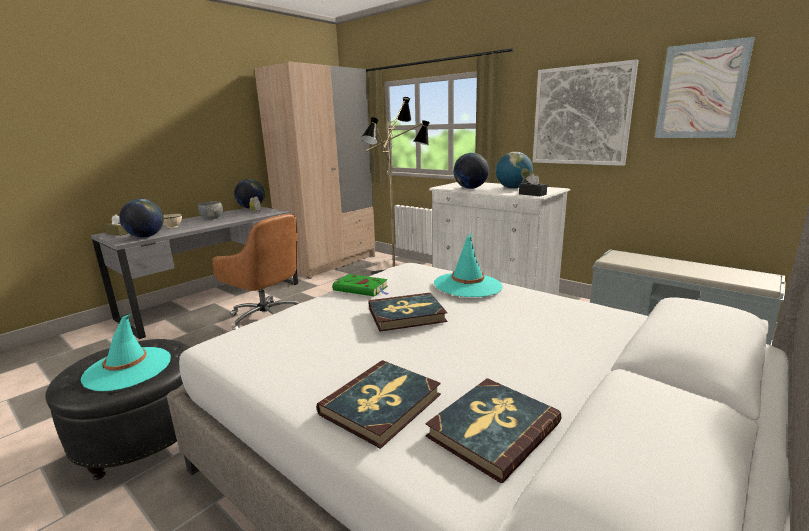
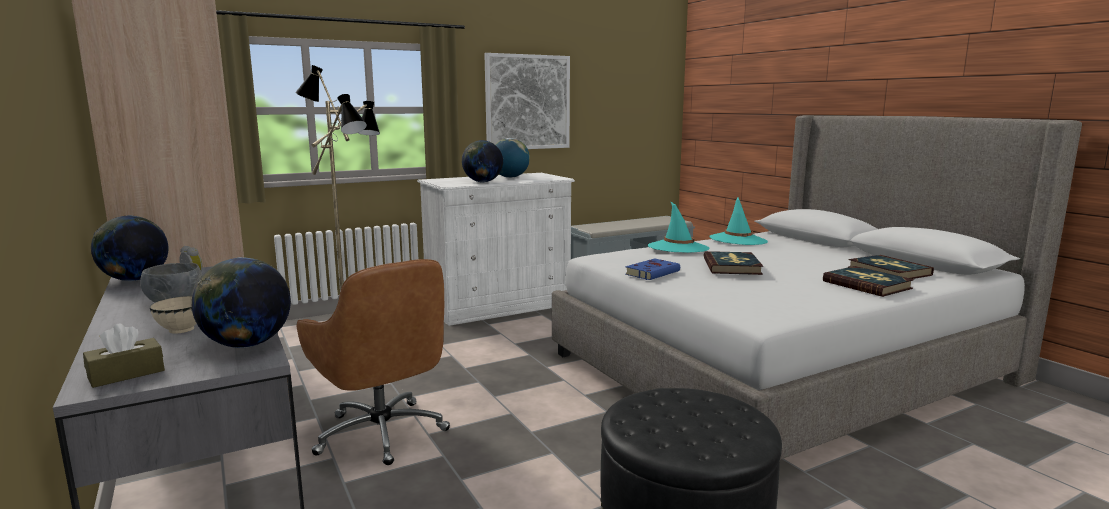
camera: 70 degrees left, 5 degrees down
(128, 369) = (703, 415): turquoise hat -> turquoise hat (738, 240)
(265, 317) = (380, 433): brown office chair -> brown office chair turned 90 degrees clockwise
(362, 289) = (653, 273): green book -> blue book
(532, 194) = (554, 178): black tissue box -> none
(700, 91) = (609, 86): picture -> none

